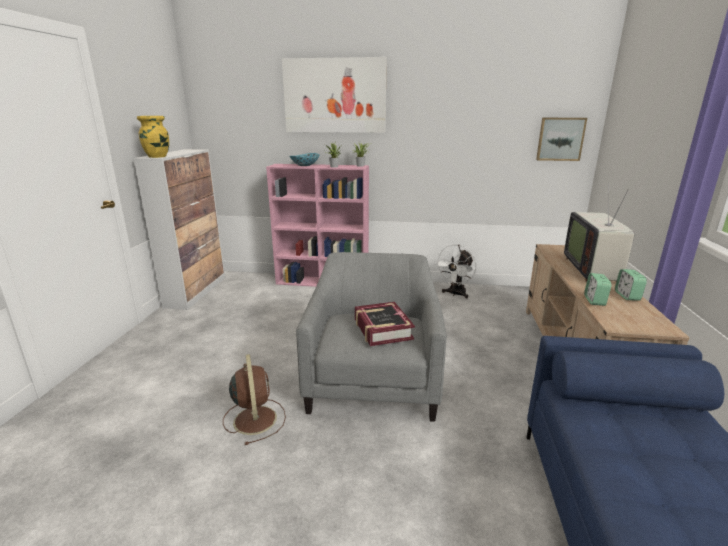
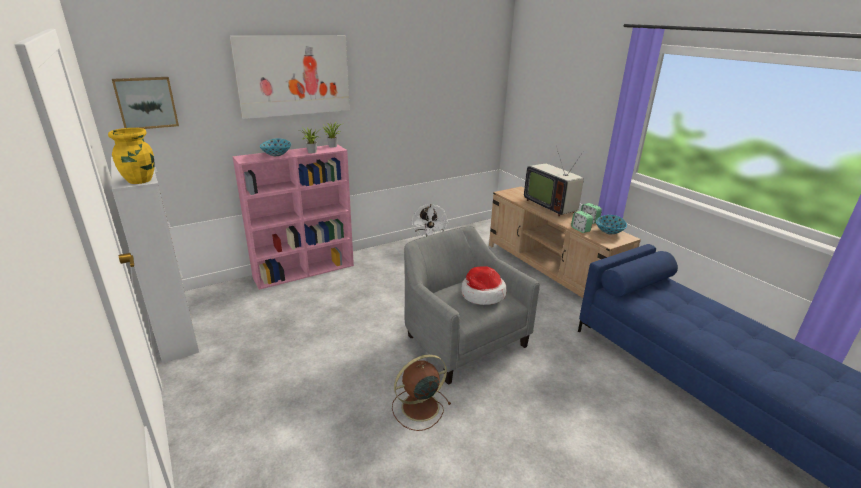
camera: 40 degrees left, 5 degrees up
(255, 418) = (418, 407): brown fan -> brown fan turned 60 degrees counterclockwise
(382, 329) = (482, 294): book -> hat
(560, 139) = (482, 102): picture -> picture (146, 102)
(641, 314) = (609, 231): none -> bowl

